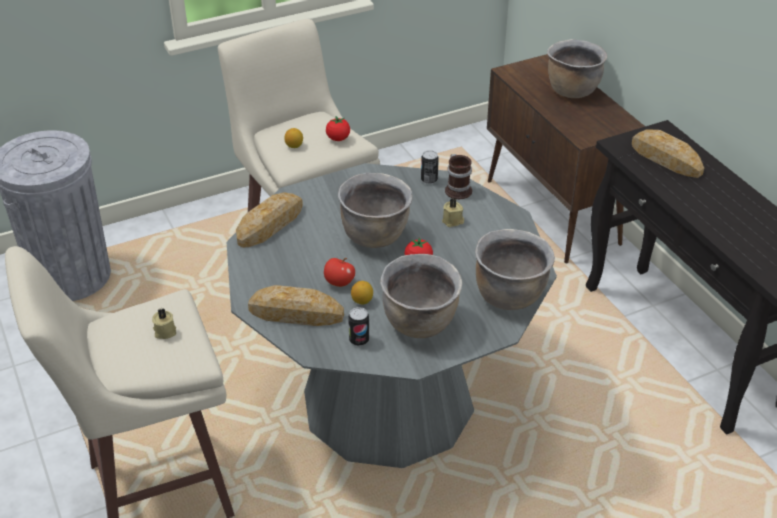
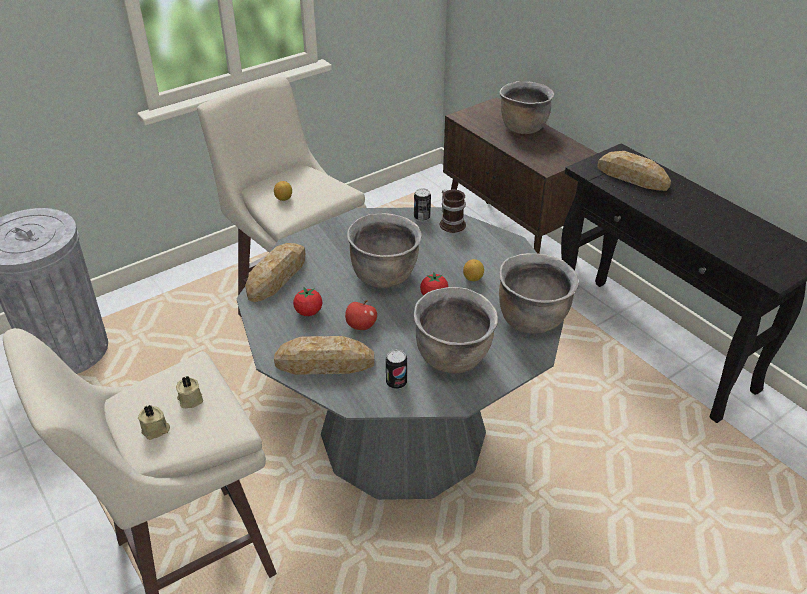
camera: 10 degrees left, 0 degrees up
(338, 138) = (325, 188): tomato -> tomato (308, 312)
(362, 301) = (389, 342): lemon -> lemon (473, 278)
(453, 221) = (456, 253): beige candle -> beige candle (156, 430)

